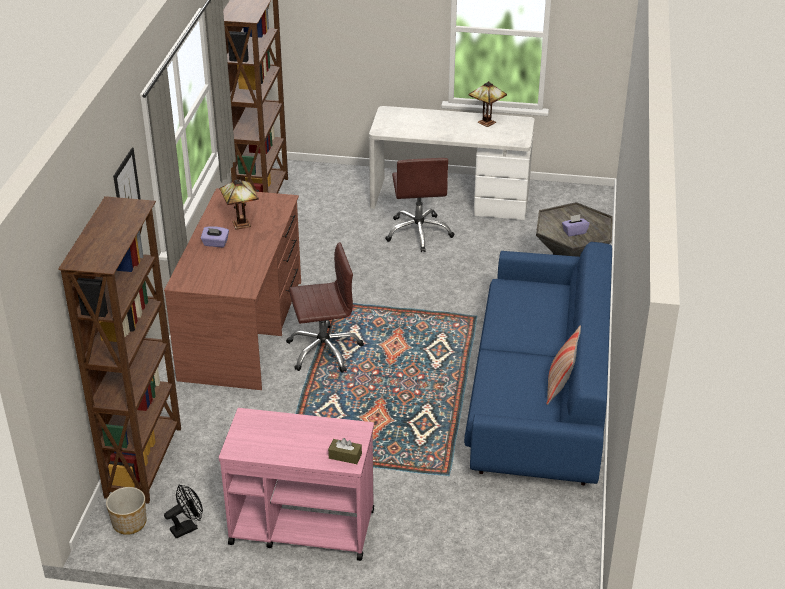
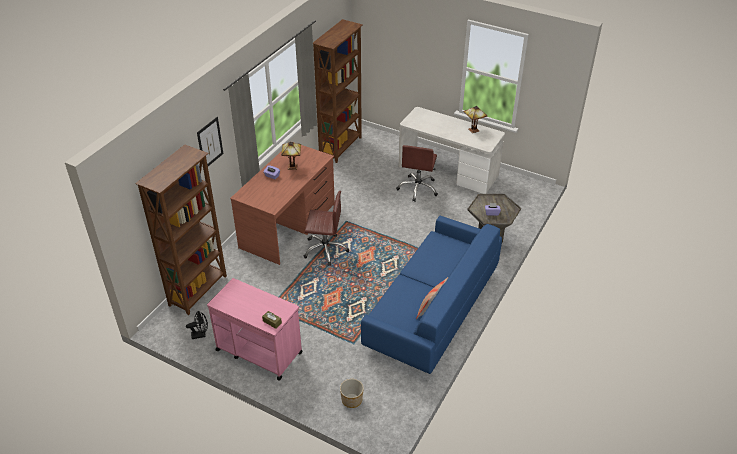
camera: 20 degrees right, 5 degrees up
(129, 523) = (173, 324): planter -> planter (351, 400)

